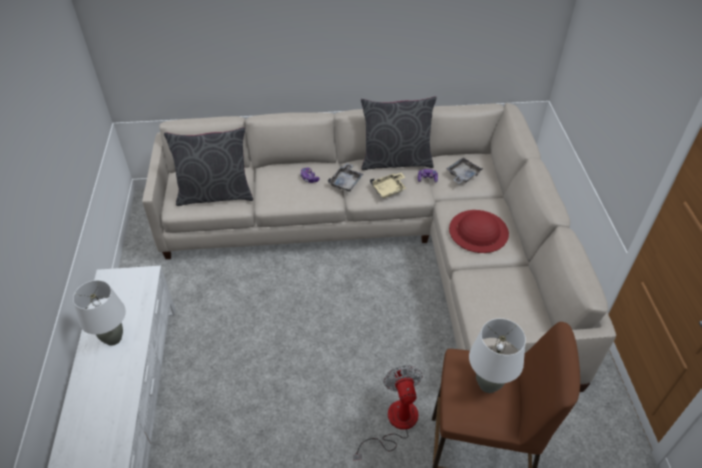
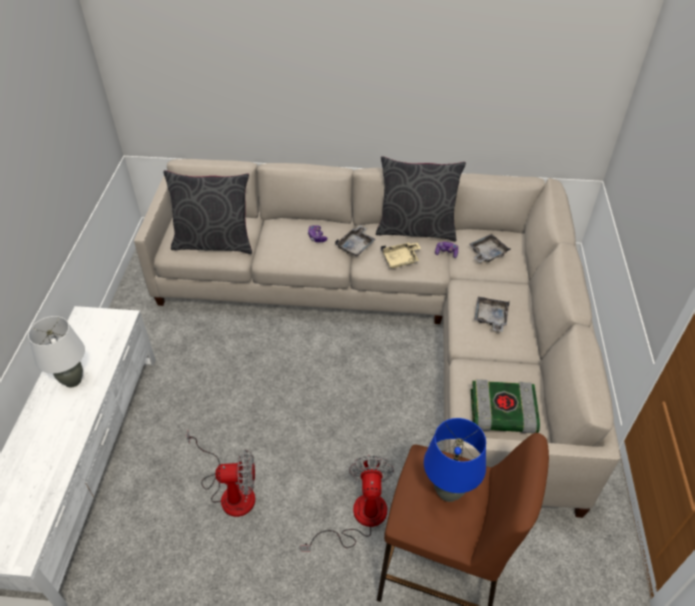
camera: 10 degrees right, 0 degrees up
(274, 418) = (230, 491): none -> fan
(478, 231) = (490, 318): red hat -> grey tray
(488, 385) = (448, 492): white table lamp -> blue table lamp
(507, 312) = (501, 413): none -> book

